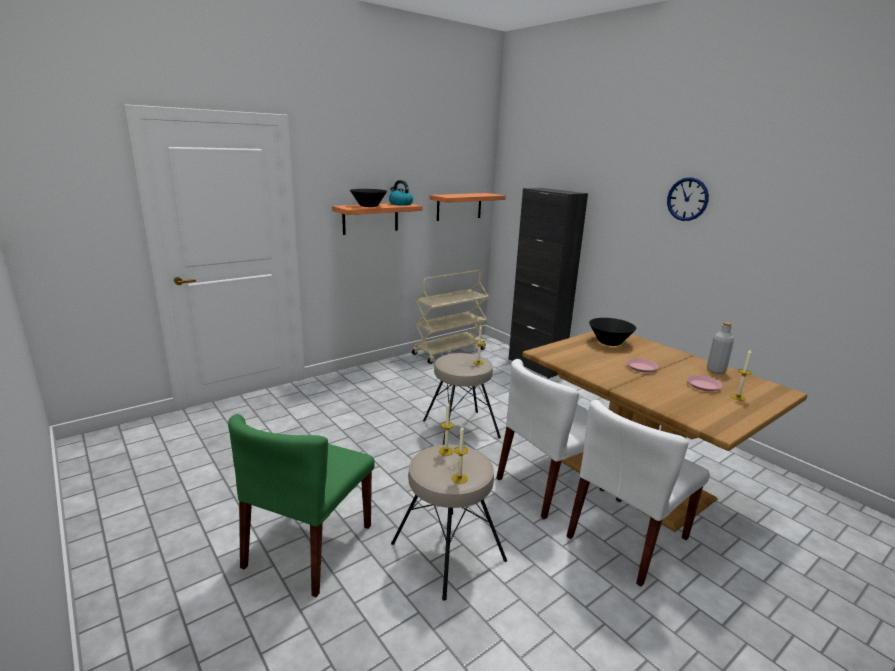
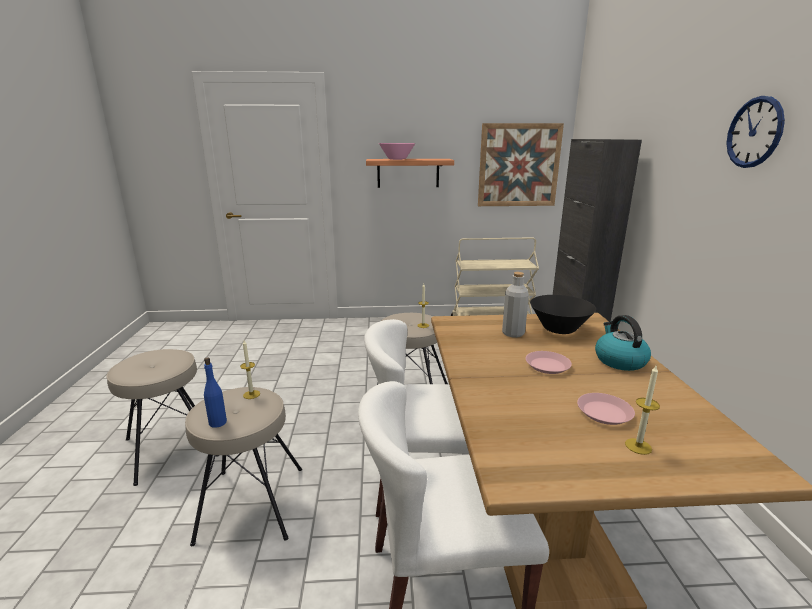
camera: 35 degrees right, 0 degrees up
(309, 546) = (170, 448): green chair -> beige stool
(368, 206) = (397, 159): black bowl -> pink bowl
(400, 204) = (436, 159): kettle -> kettle (619, 360)
(459, 206) = (519, 165): shelf -> picture
(459, 478) = (217, 422): candle -> blue bottle
(716, 370) = (670, 400): grey bottle -> grey bottle (513, 333)

